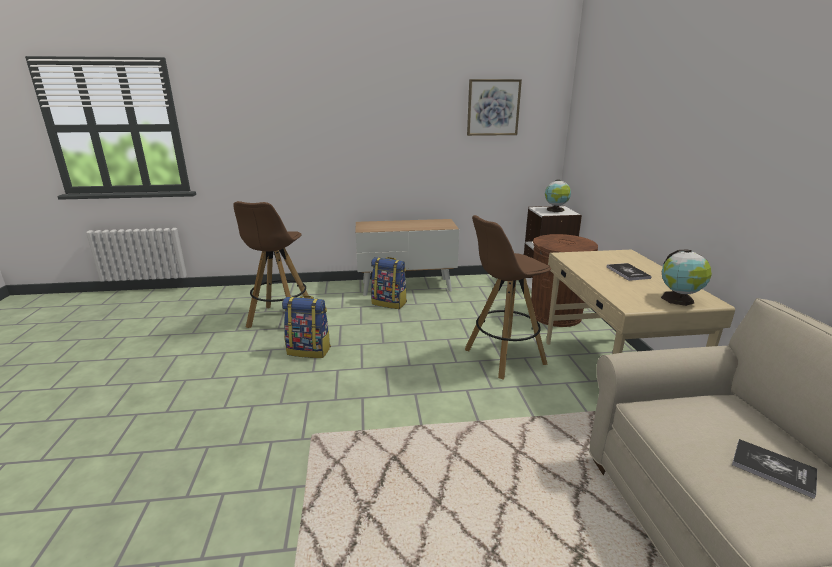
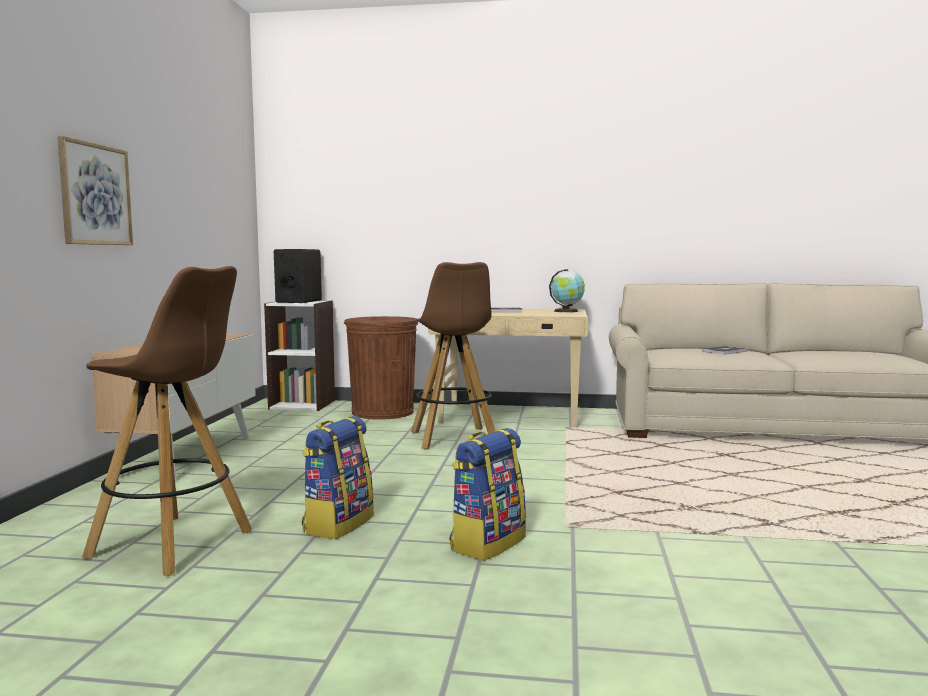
camera: 75 degrees left, 15 degrees down
(389, 303) = (234, 469): backpack -> backpack (487, 543)
(493, 107) = (207, 167): picture -> picture (95, 194)
(555, 210) = (299, 301): globe -> black speaker

